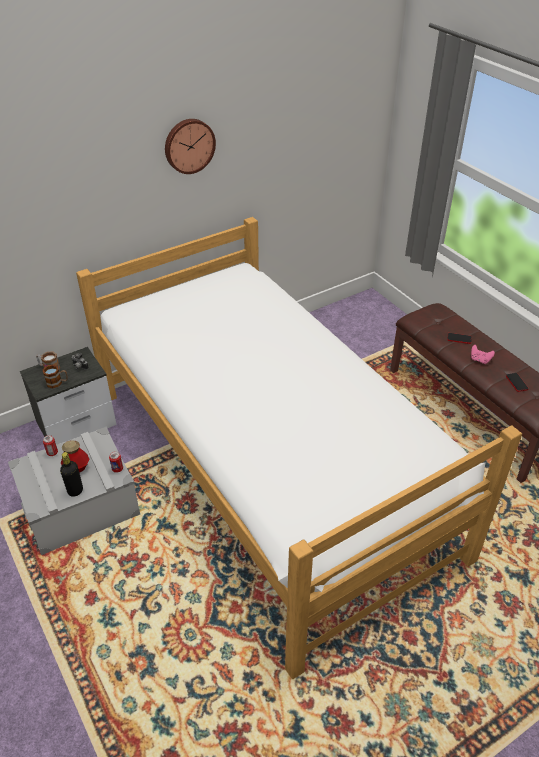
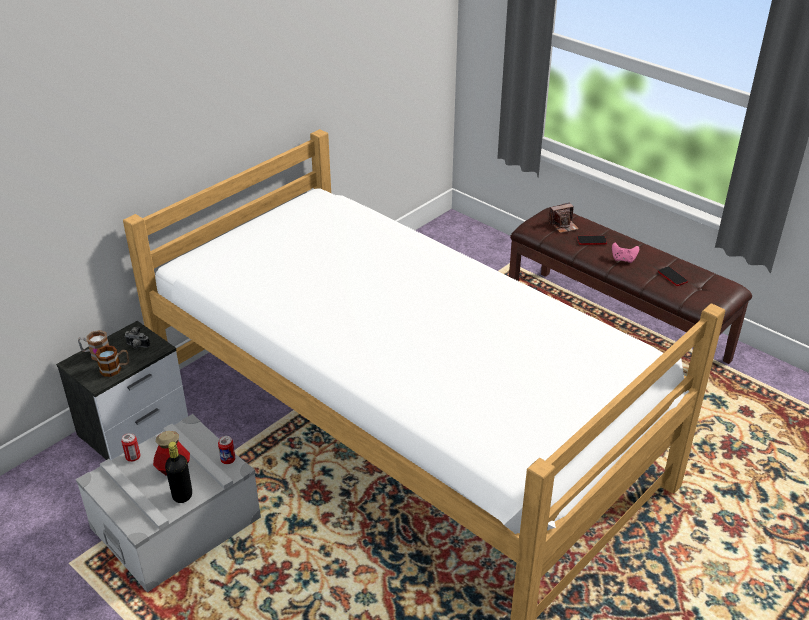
camera: 15 degrees left, 5 degrees down
(189, 145) = (245, 45): wall clock -> none
(440, 322) = (563, 226): none -> camera

